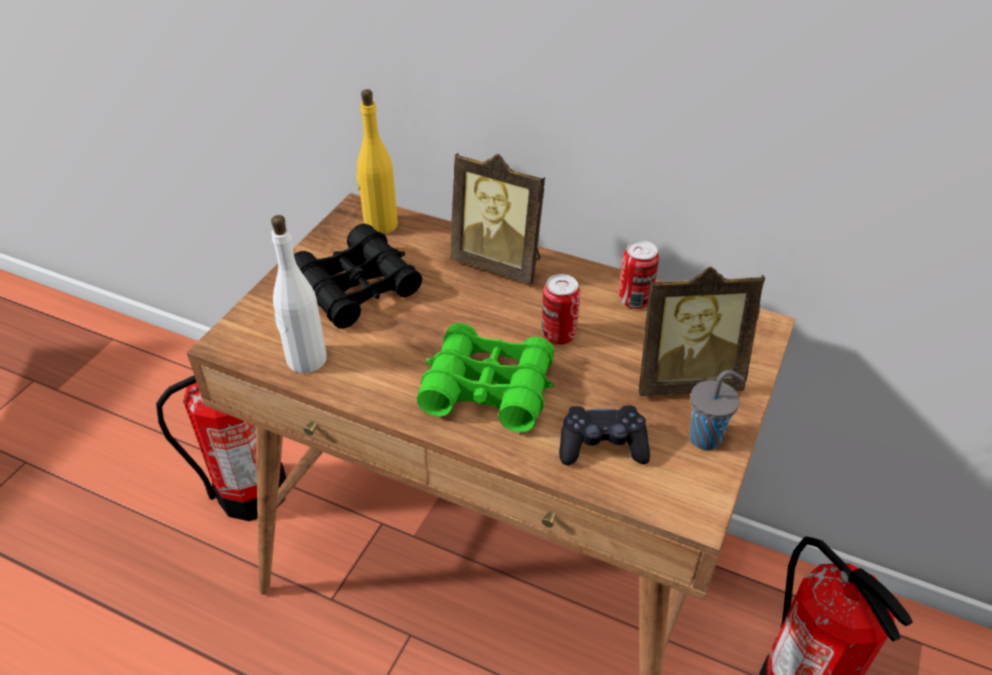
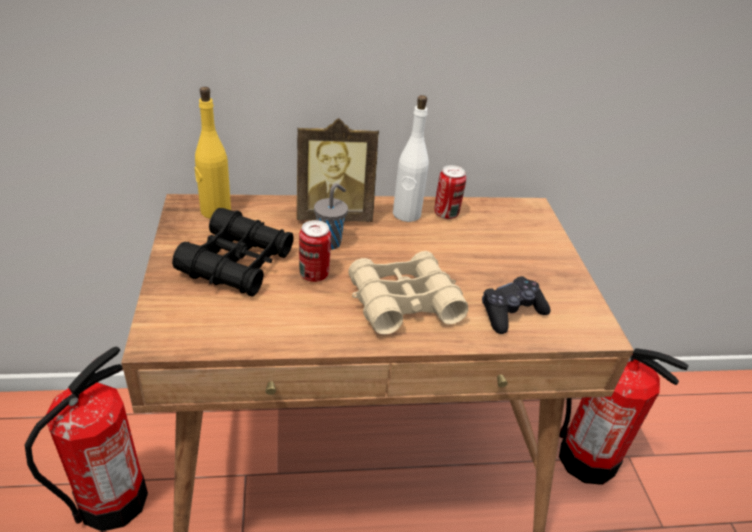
camera: 35 degrees left, 5 degrees down
(306, 360) = (242, 330): white bottle -> white bottle (406, 214)
(488, 388) = (403, 302): green binoculars -> beige binoculars
(558, 335) = (418, 250): can -> can (314, 274)
(685, 379) = (520, 253): picture frame -> none
(707, 438) = (565, 284): grey cup -> grey cup (330, 242)

